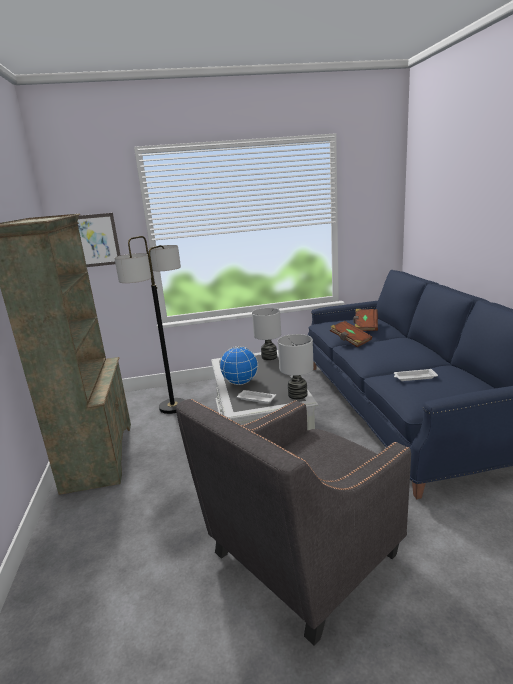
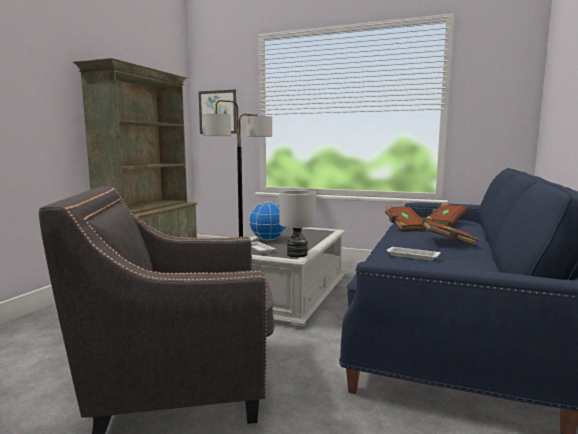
camera: 30 degrees right, 10 degrees down
(269, 357) = (324, 232): grey table lamp -> none
(406, 352) = (448, 242): none -> brown book

